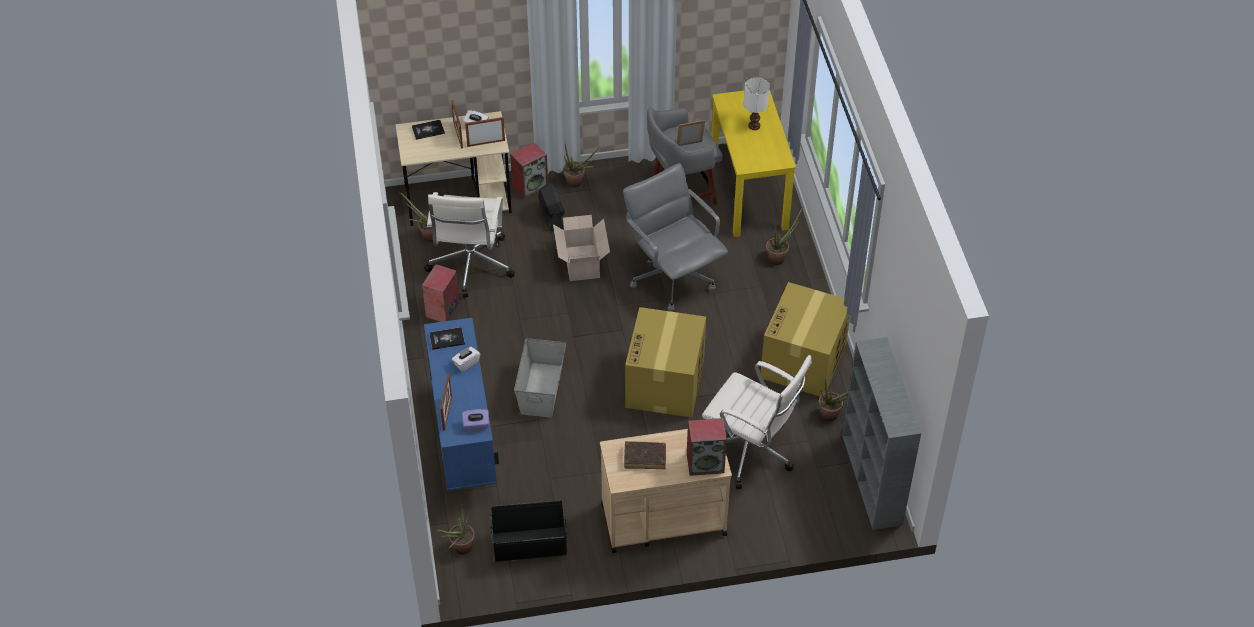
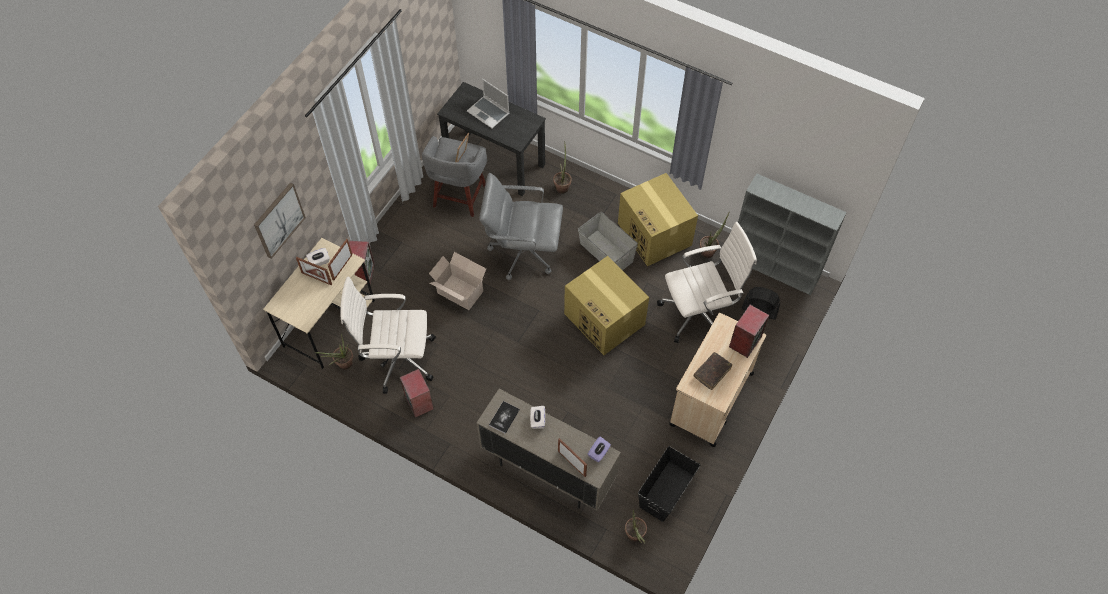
camera: 50 degrees left, 10 degrees up
(428, 130) = (291, 293): book -> none
(451, 49) = (278, 220): none -> picture
(464, 443) = (548, 471): blue cabinet -> beige cabinet
(470, 266) = (397, 358): white office chair -> white office chair turned 135 degrees clockwise
(542, 389) = (545, 392): grey storage box -> grey storage box (606, 252)
(551, 216) = (402, 280): black fan -> black fan (759, 309)
(577, 183) = (389, 244): potted plant -> none
(749, 193) = (495, 162): yellow desk -> black desk
(754, 126) = (489, 113): white table lamp -> laptop

